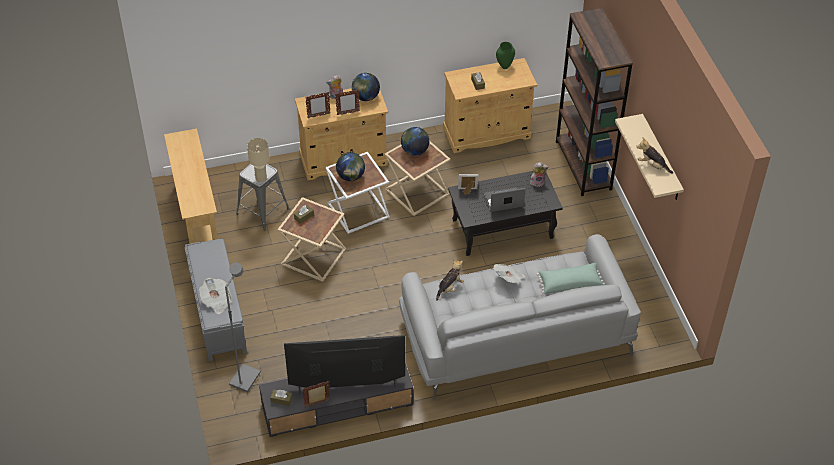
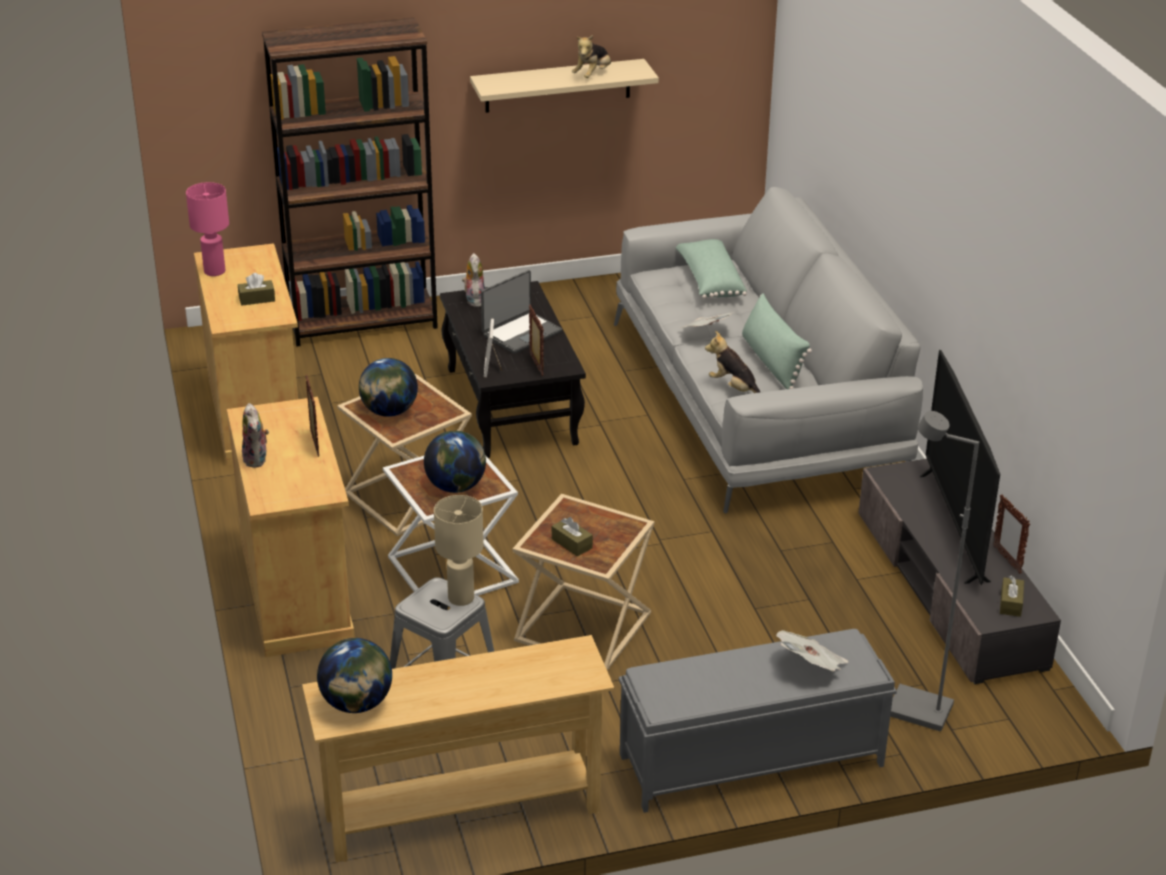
camera: 90 degrees left, 15 degrees down
(318, 115) = (316, 481): picture frame -> picture frame (536, 365)
(365, 97) = (268, 422): globe -> globe (357, 703)
(479, 306) = (772, 362): none -> green pillow
(503, 201) = (521, 333): laptop -> laptop turned 120 degrees counterclockwise
(504, 67) = (215, 271): green vase -> pink table lamp

